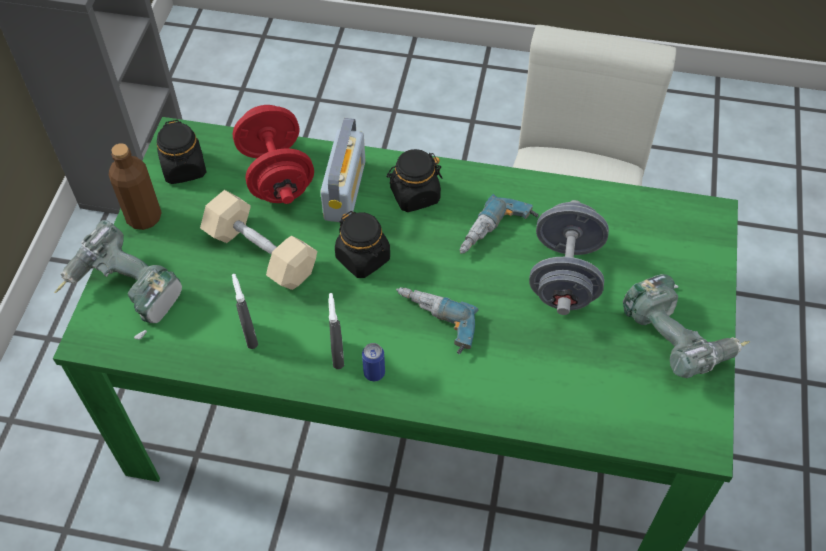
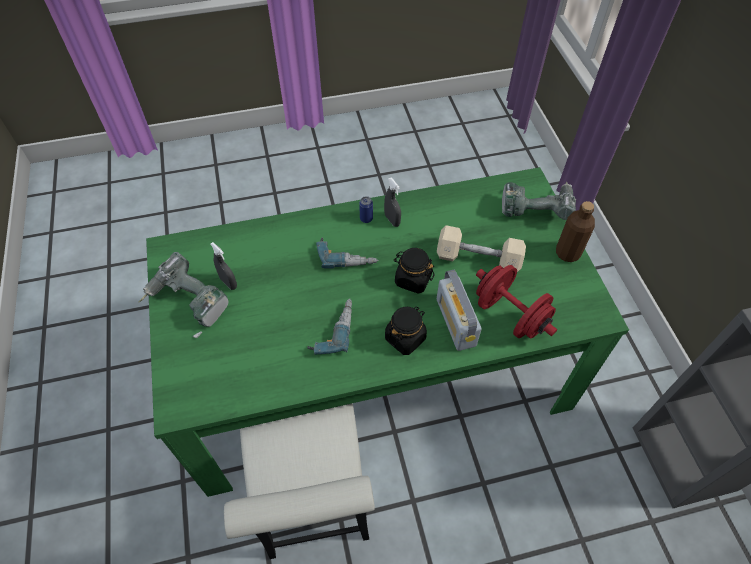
camera: 155 degrees right, 0 degrees up
(184, 168) = (574, 295): black jar -> none
(250, 335) = (447, 212): grey spray bottle -> grey spray bottle (228, 283)
(565, 276) = (274, 317): grey dumbbell -> none

